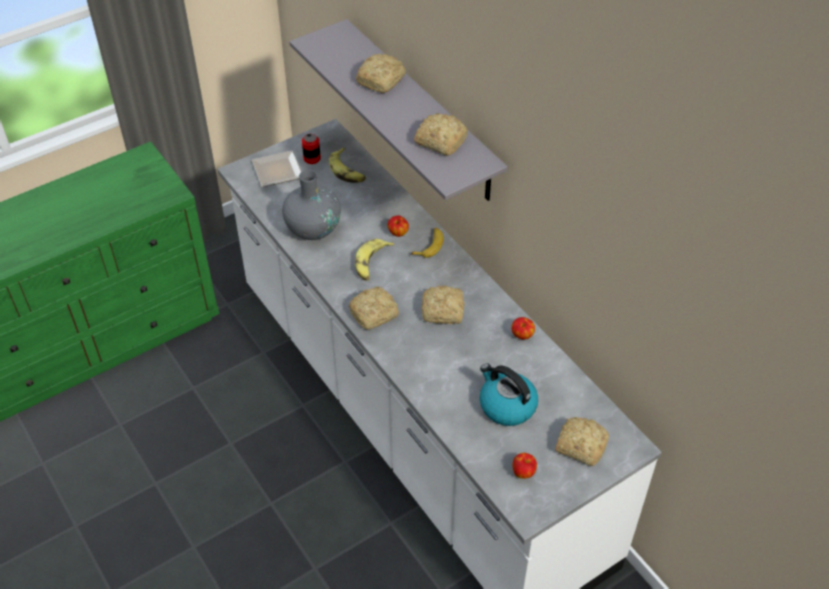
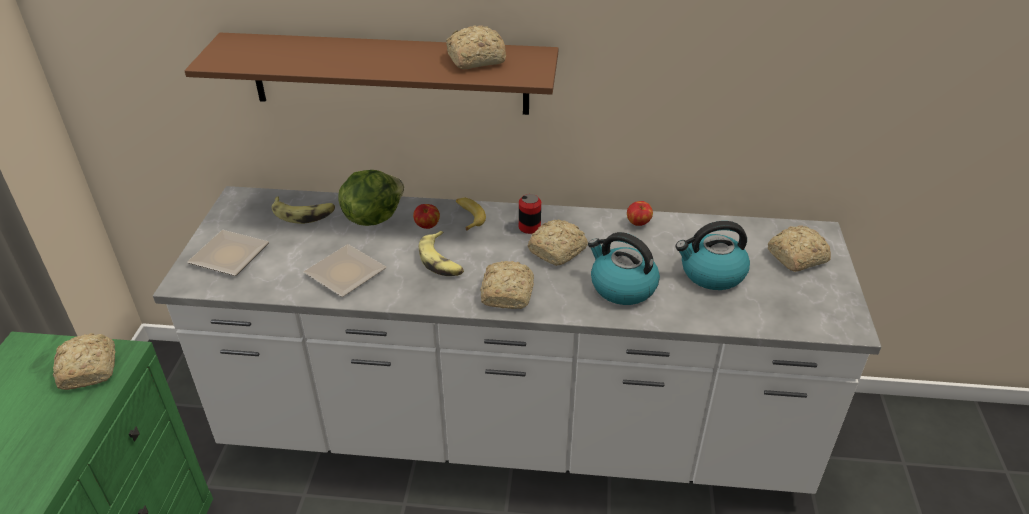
camera: 50 degrees left, 10 degrees down
(312, 158) = (251, 226): can -> can (529, 227)
(313, 228) = (342, 273): grey vase -> plate
(378, 202) = (372, 217): none -> lettuce
(382, 80) = (340, 51): bread -> bread (89, 368)
(421, 111) = (389, 74): grey shelf -> brown shelf
(440, 365) = (622, 287): none -> kettle
(523, 472) = (800, 304): apple -> none

